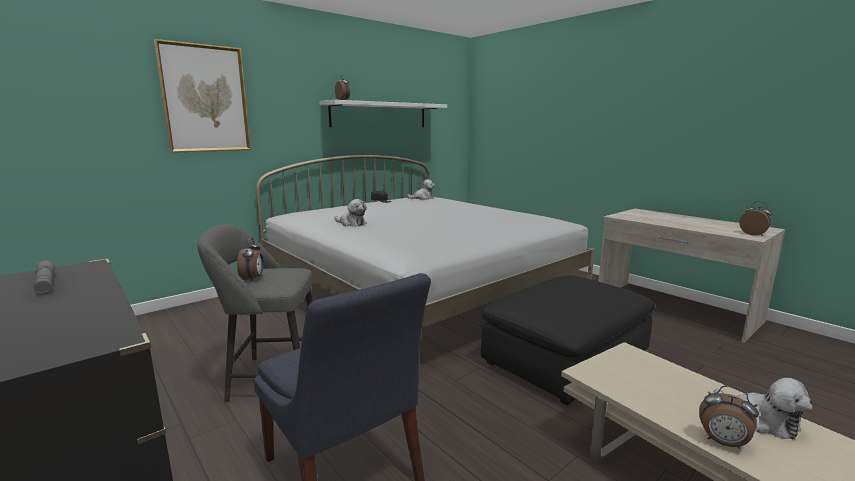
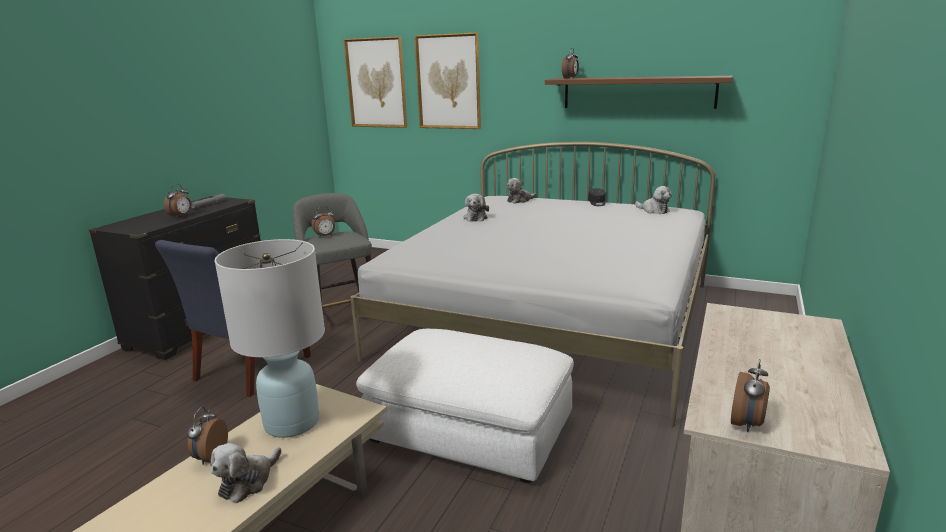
camera: 65 degrees right, 5 degrees up
(82, 304) = (181, 216): none -> alarm clock
(86, 95) = (376, 83): none -> picture
(326, 210) = (520, 200): none -> plush toy
(380, 115) = (638, 92): white shelf -> brown shelf
(565, 357) = (470, 428): black ottoman -> white ottoman
(649, 387) = (291, 422): none -> white table lamp

